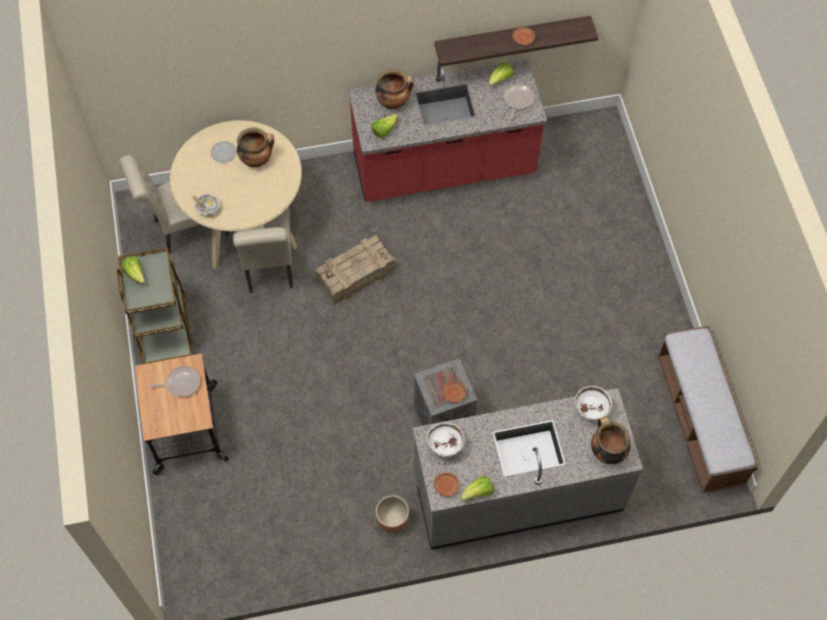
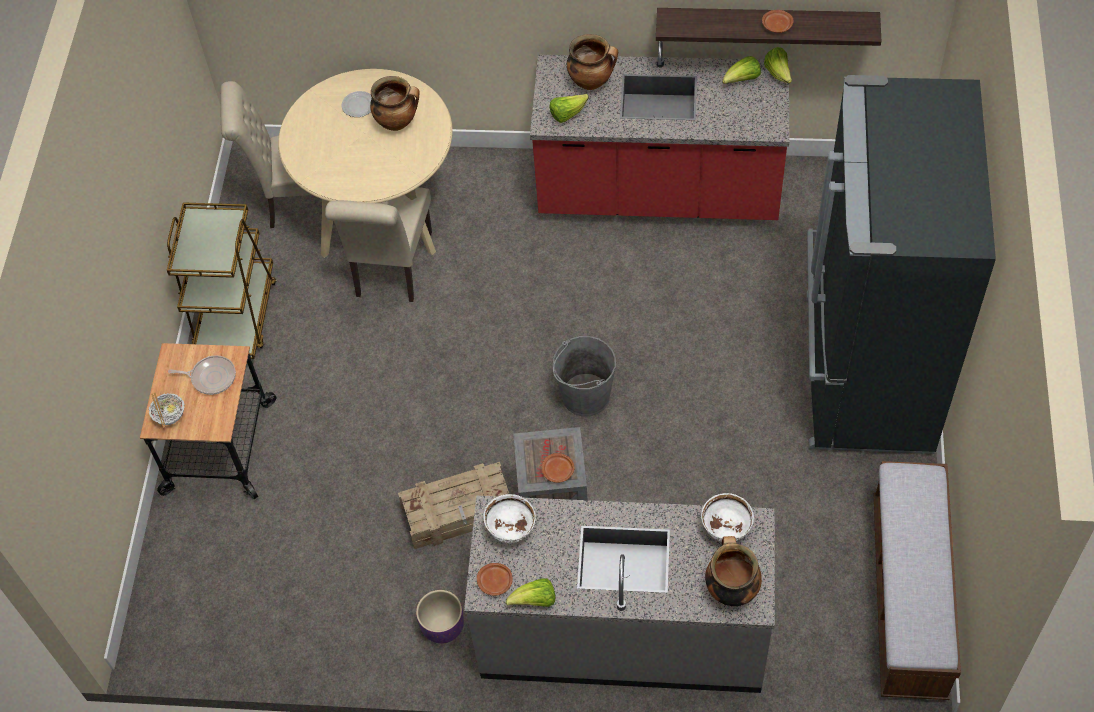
camera: 20 degrees right, 5 degrees down
(136, 274) = (198, 229): lettuce -> lettuce (778, 73)
(207, 209) = (314, 170): bowl -> bowl (169, 416)
(356, 275) = (499, 303): crate -> crate (459, 513)
(392, 520) = (442, 627): brown planter -> purple planter
(439, 330) = (585, 396): none -> grey bucket
(517, 100) = (757, 109): frying pan -> none
(625, 269) = (864, 372): none -> black fridge

